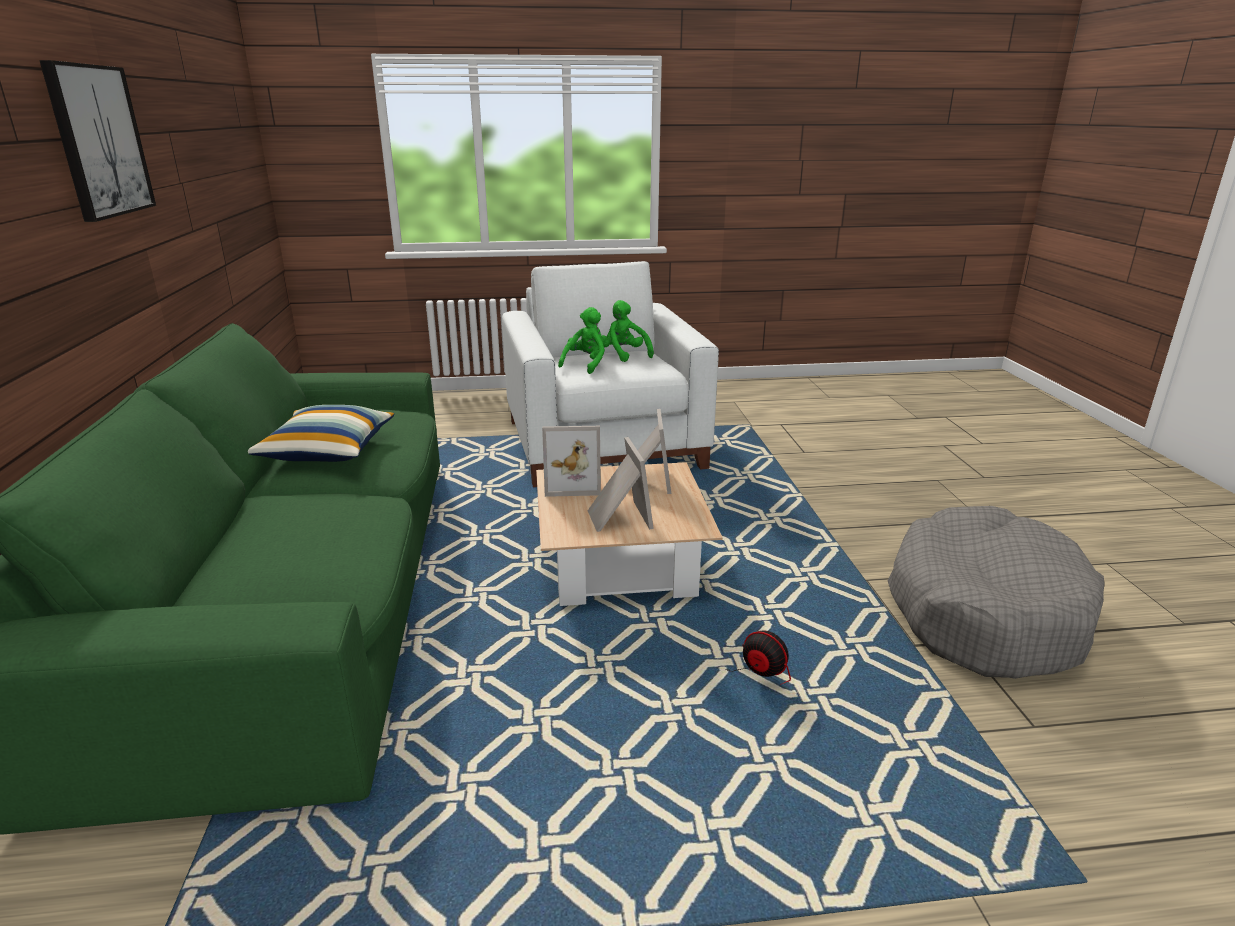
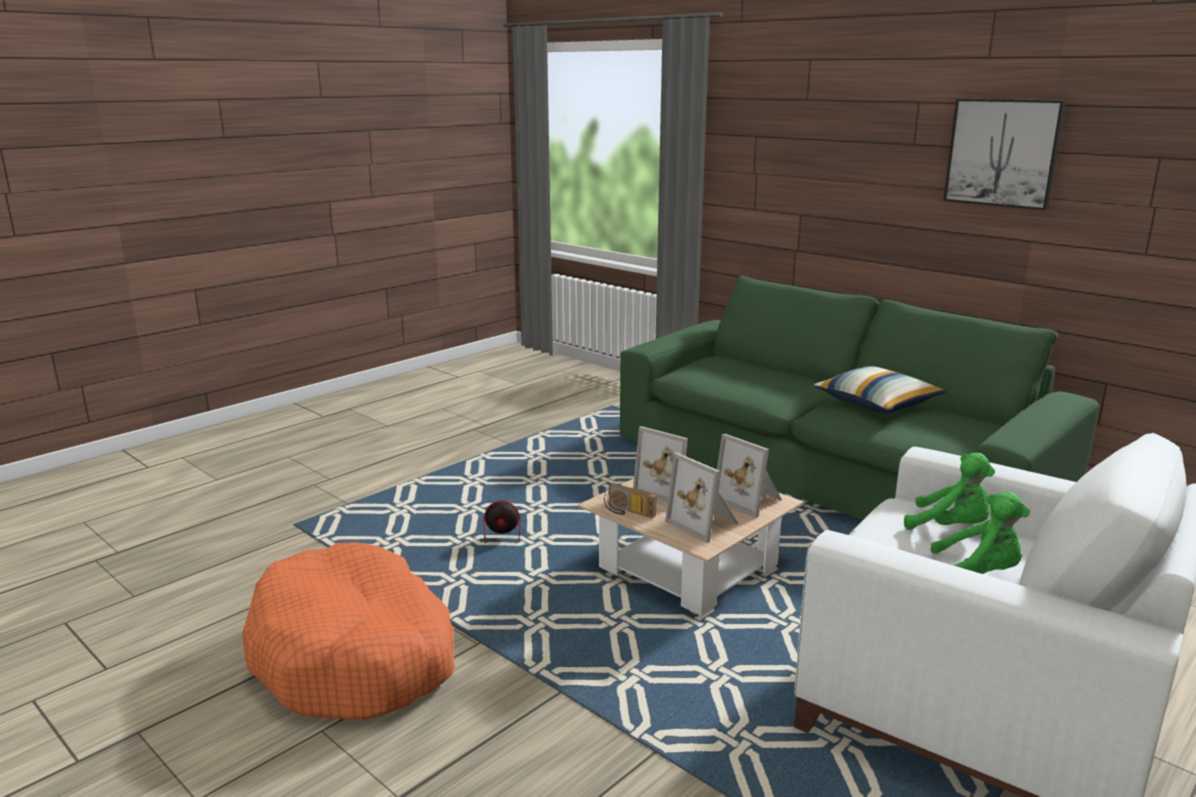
camera: 140 degrees right, 5 degrees down
(573, 484) = (750, 500): picture frame -> picture frame turned 90 degrees counterclockwise
(586, 364) = (951, 527): green plush toy -> green plush toy turned 45 degrees counterclockwise
(689, 512) = (627, 512): none -> radio
(984, 612) = (355, 655): grey dog bed -> orange dog bed

